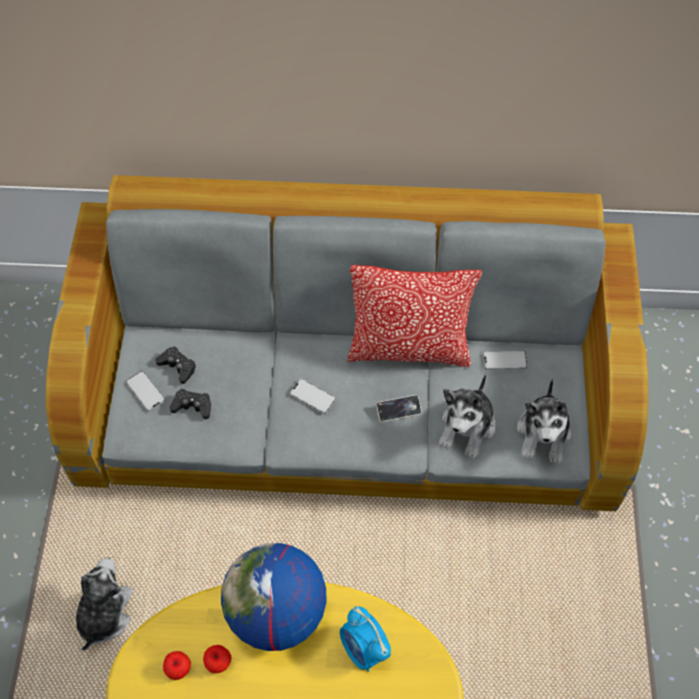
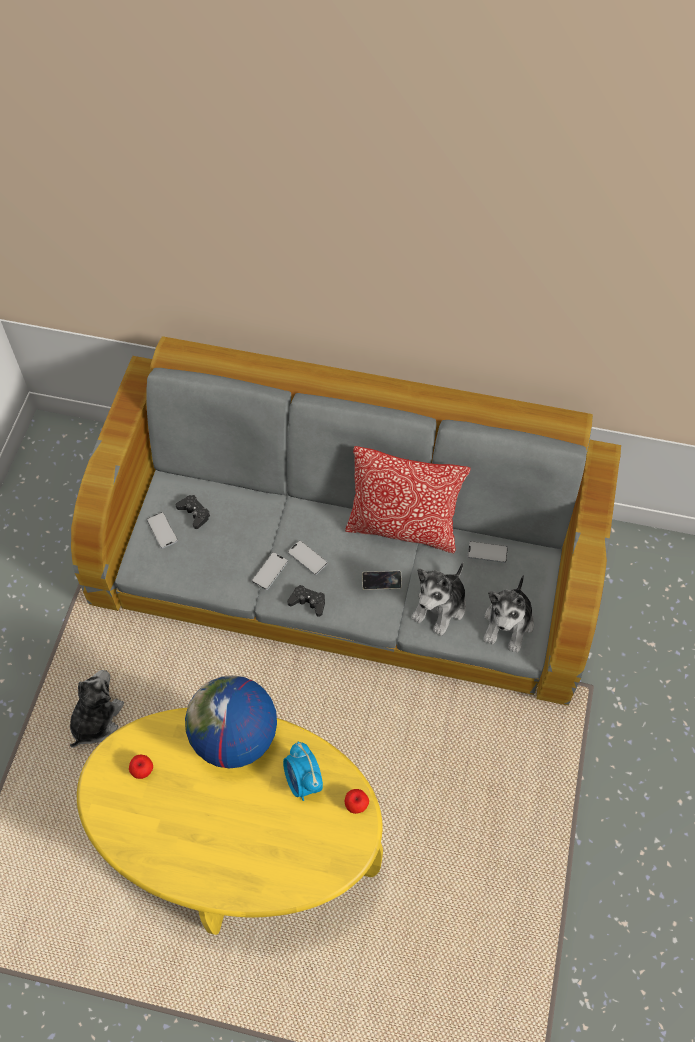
camera: 10 degrees right, 0 degrees up
(192, 406) = (200, 550): black game controller -> black game controller (308, 602)
(218, 662) = (177, 771): apple -> apple (356, 804)
(274, 418) = (269, 571): none -> phone

